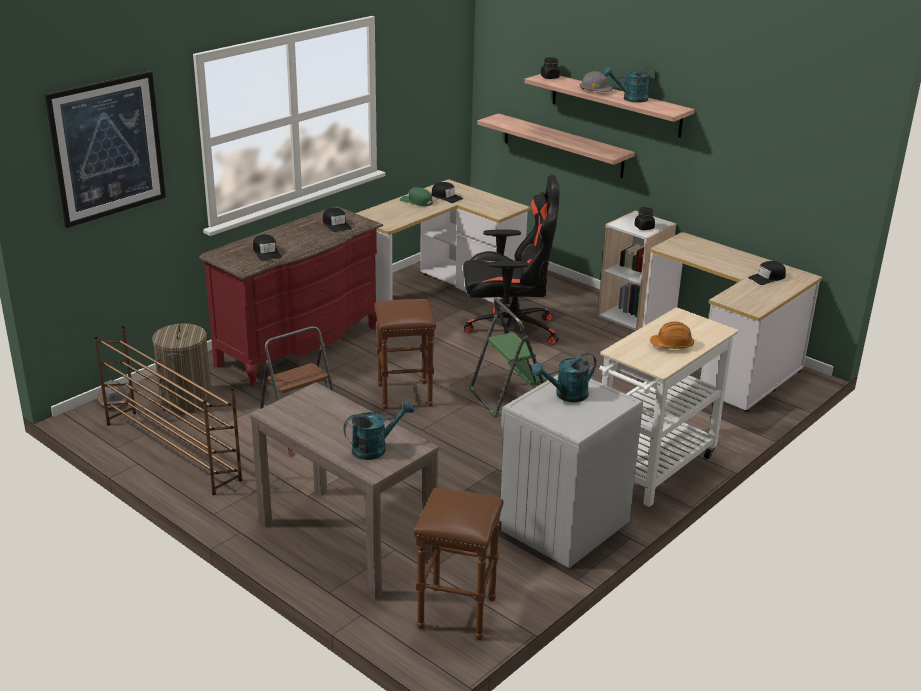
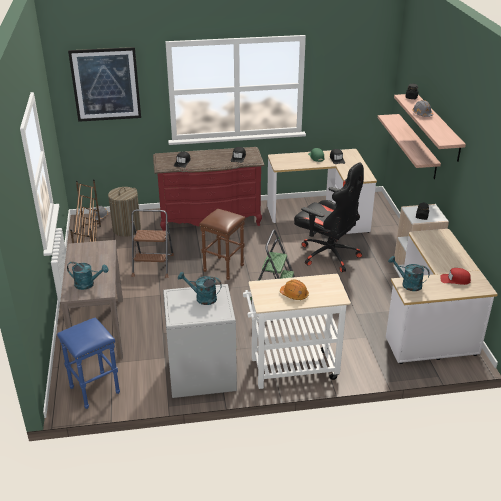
camera: 40 degrees right, 5 degrees up
(455, 613) = (93, 389): brown stool -> blue stool
(630, 99) = (434, 125): turquoise watering can -> turquoise watering can (408, 284)
(767, 278) = (455, 279): black cap -> red cap

